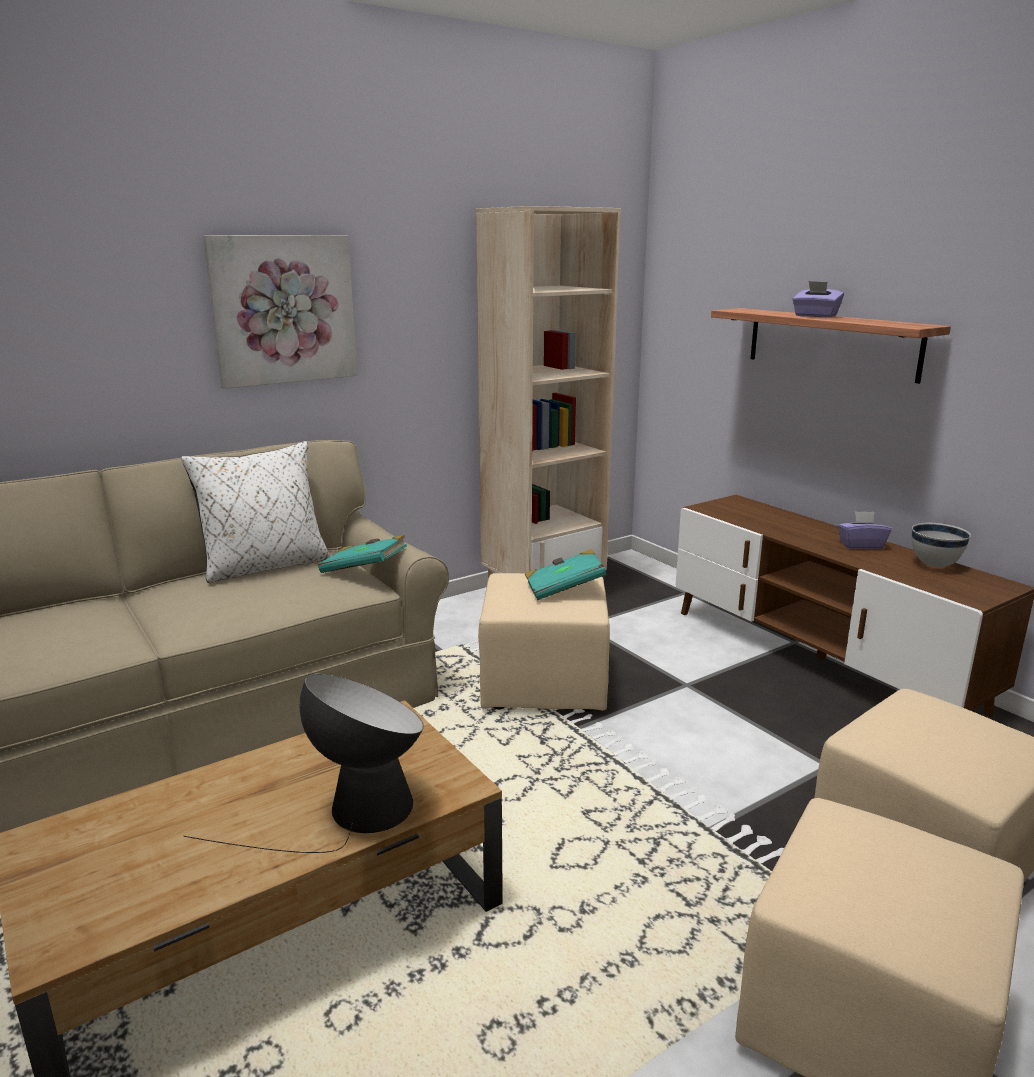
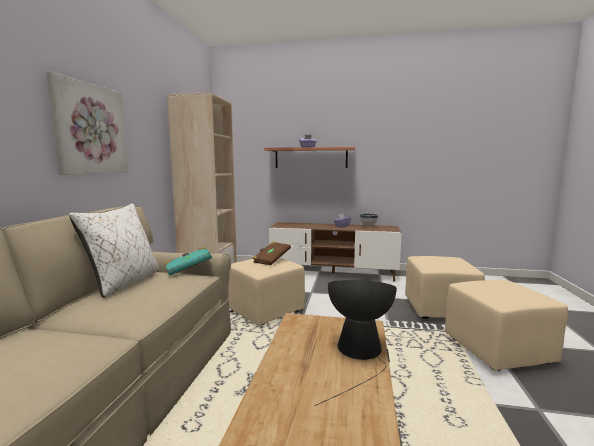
camera: 45 degrees left, 10 degrees down
(564, 589) = (271, 260): turquoise book -> brown book

